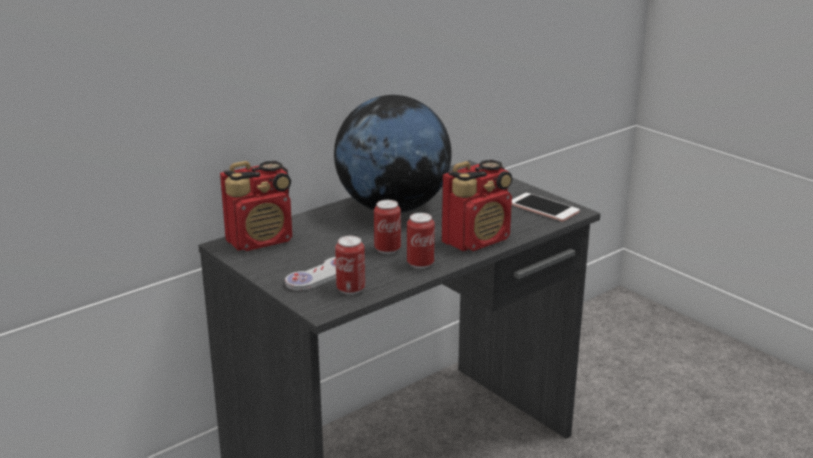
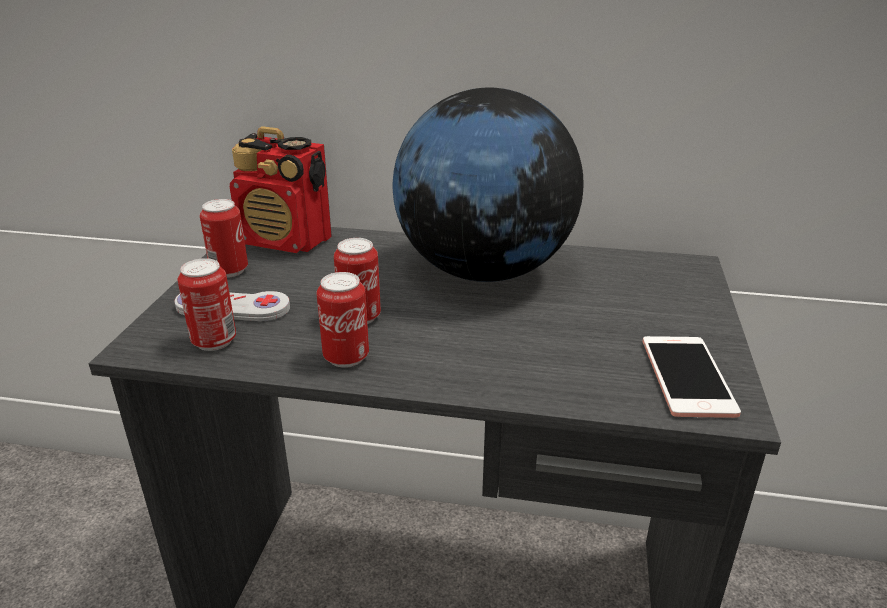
camera: 50 degrees right, 5 degrees up
(271, 266) = (229, 271): none -> can
(477, 240) = (482, 368): radio -> none

